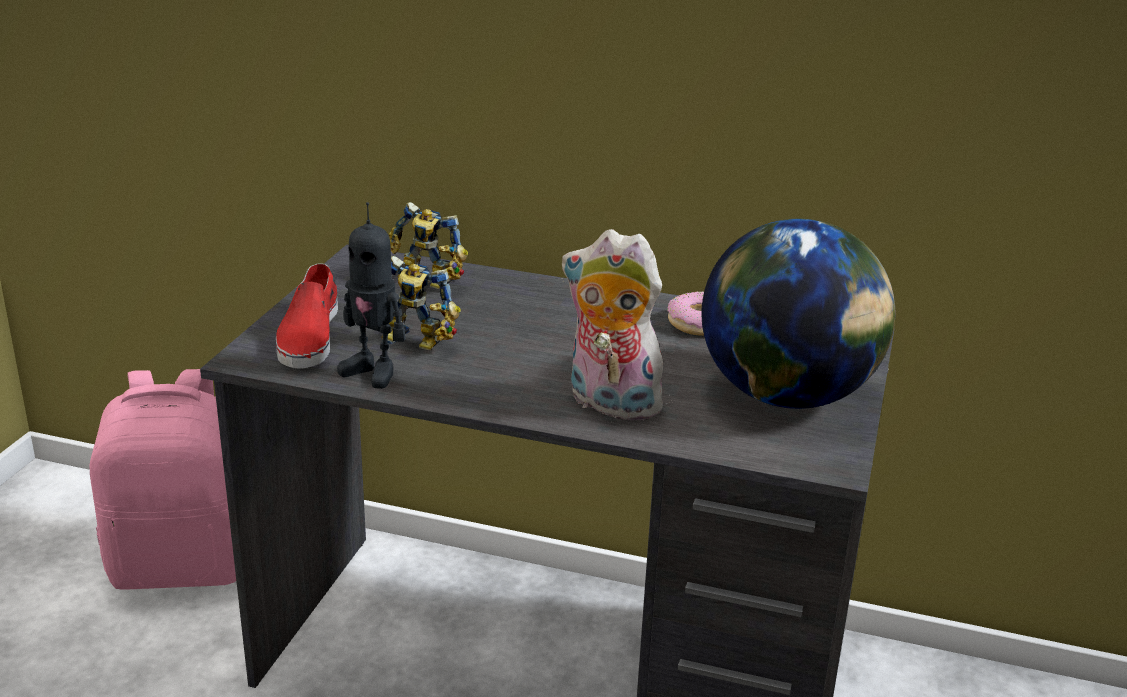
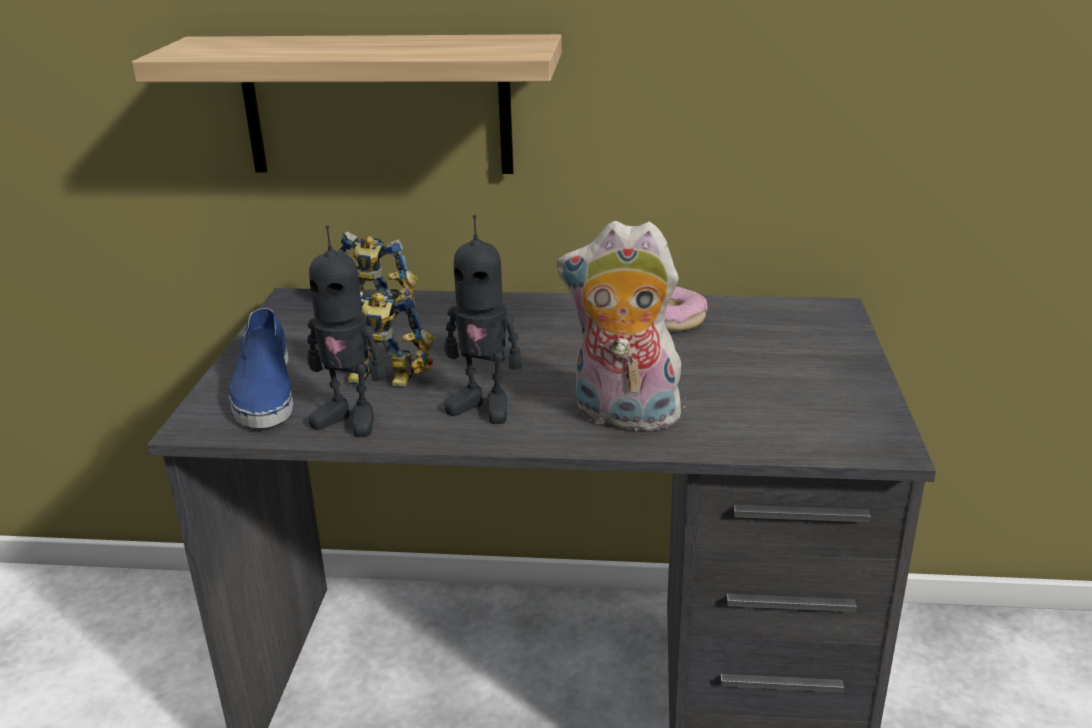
camera: 10 degrees left, 0 degrees up
(184, 565) = (139, 650): pink backpack -> none
(309, 336) = (264, 389): red shoe -> blue shoe
(454, 88) = (377, 105): none -> shelf
(491, 378) = (484, 406): none -> toy robot
(788, 396) = (799, 380): globe -> none

